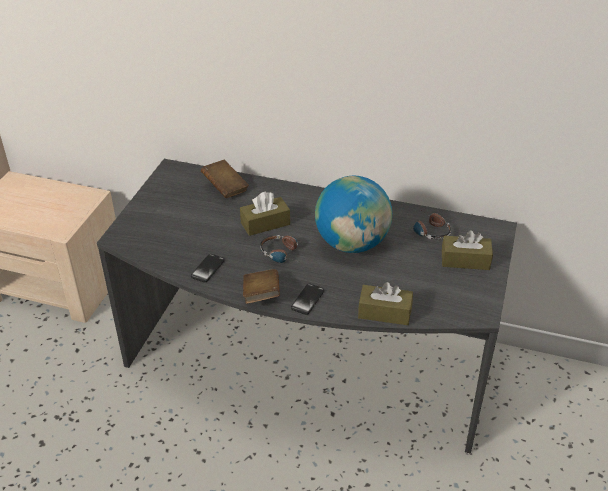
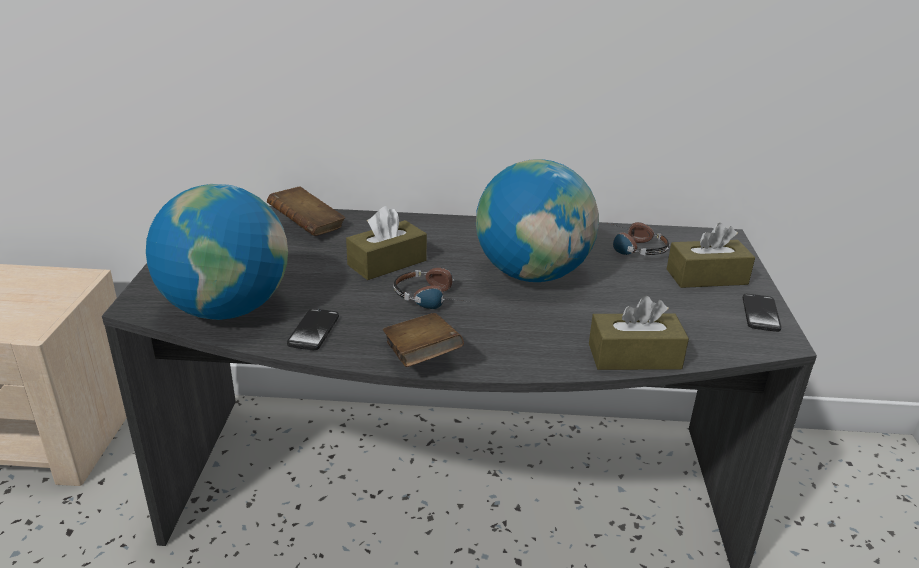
camera: 15 degrees left, 10 degrees down
(163, 247) = (226, 309): none -> globe
(307, 300) = (501, 354): phone -> phone (760, 314)

